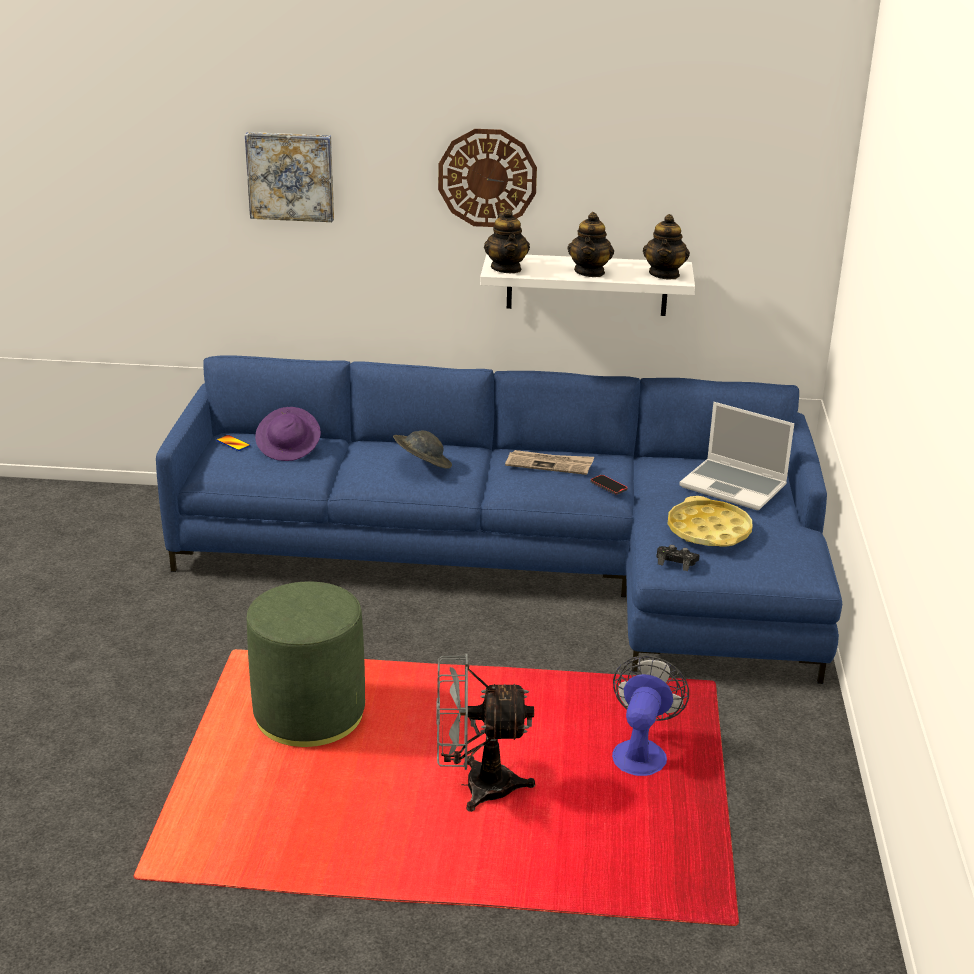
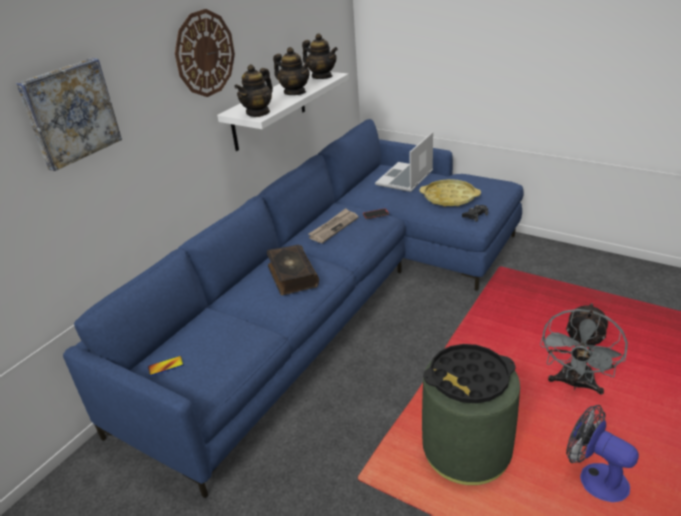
camera: 60 degrees left, 5 degrees up
(289, 448) = (205, 335): purple hat -> none
(300, 607) = (469, 379): none -> black tray
(422, 465) = (292, 276): grey hat -> book
(506, 268) = (258, 112): teapot -> teapot turned 105 degrees clockwise
(641, 751) = (556, 309): fan -> fan (595, 477)
(735, 486) = (405, 179): laptop -> laptop turned 150 degrees clockwise

